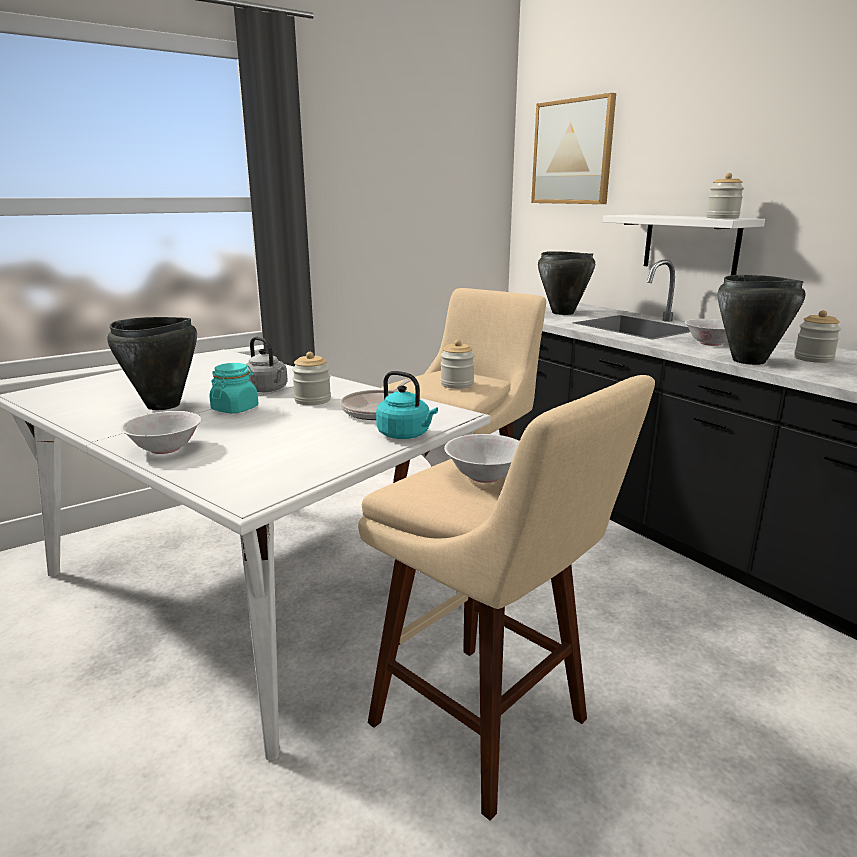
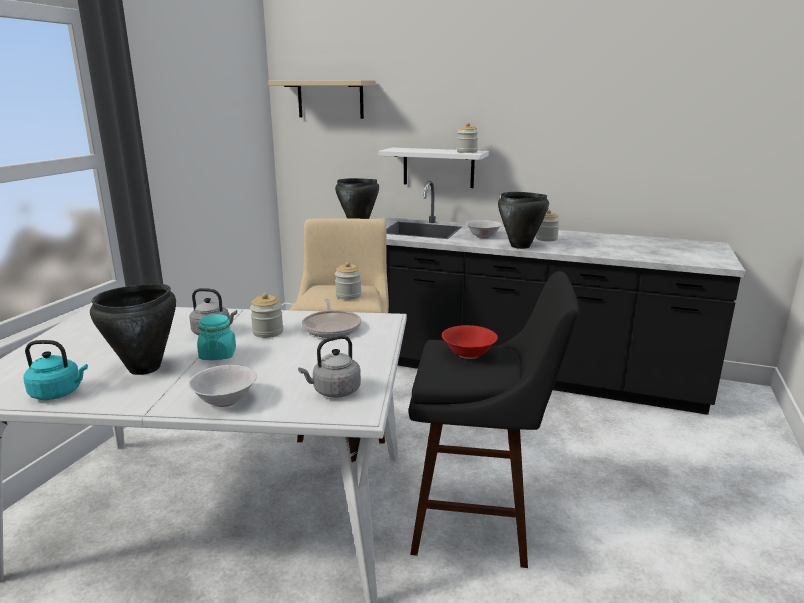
camera: 35 degrees left, 0 degrees up
(266, 470) = (334, 391): none -> grey kettle
(406, 435) = (381, 341): turquoise kettle -> turquoise kettle (59, 393)
(484, 476) = (468, 354): white bowl -> red bowl
(489, 729) = (481, 522): beige stool -> black stool
(572, 152) = (330, 99): picture -> beige shelf

